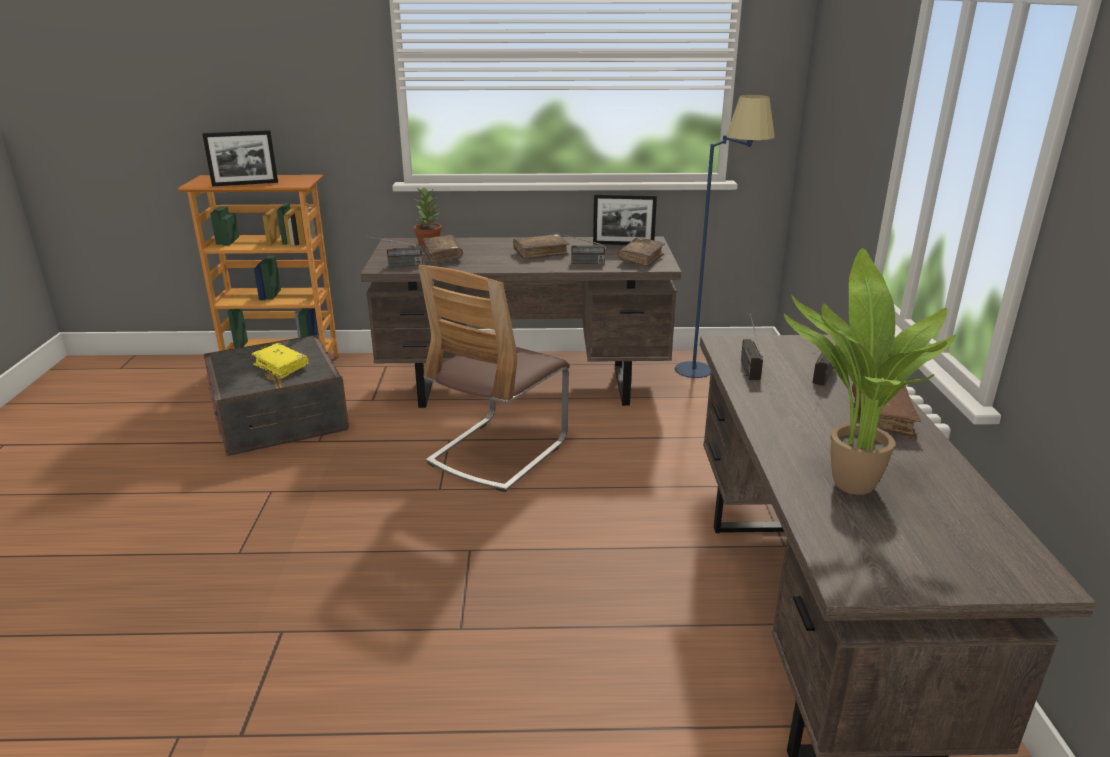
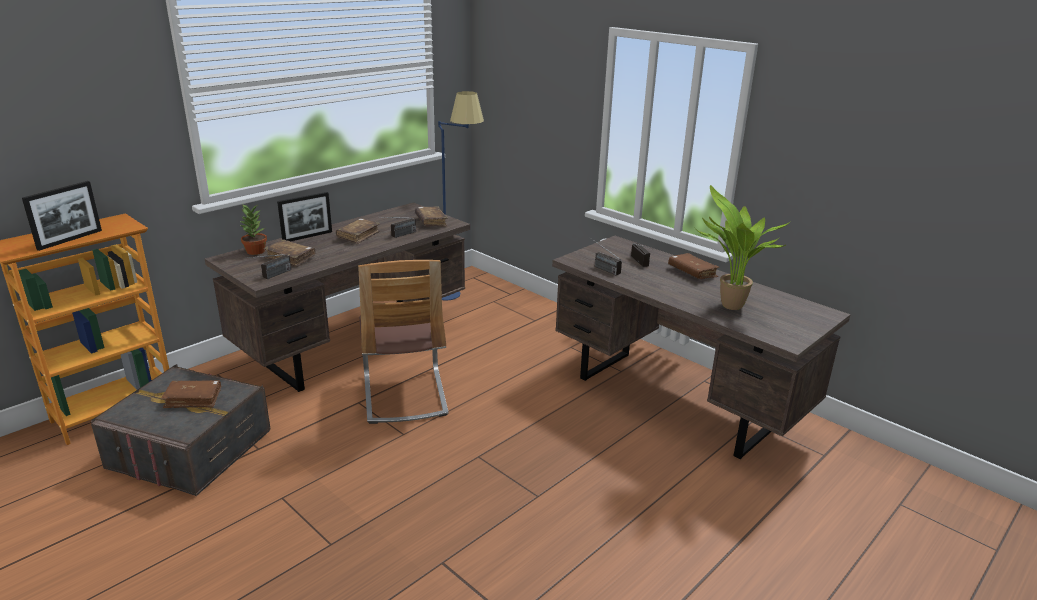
camera: 45 degrees left, 0 degrees up
(281, 366) = (193, 399): yellow book -> brown book
(623, 244) = (400, 214): picture frame -> picture frame (307, 237)

